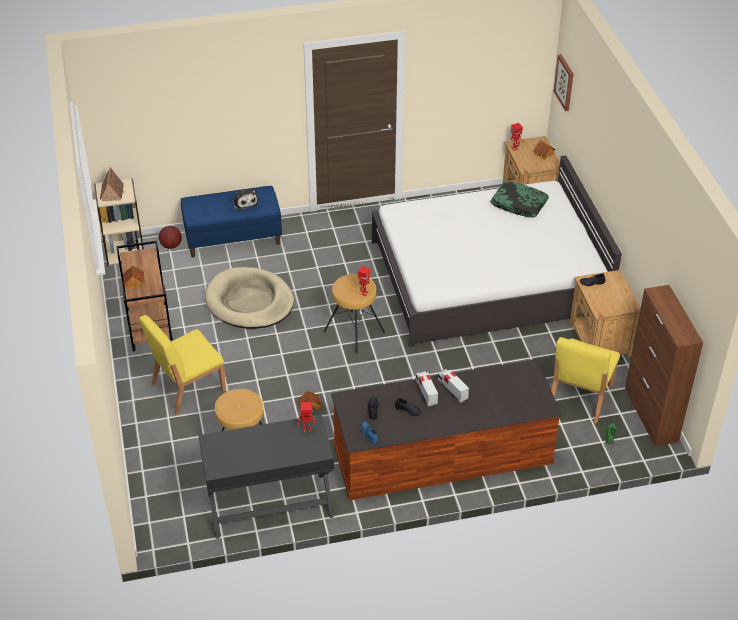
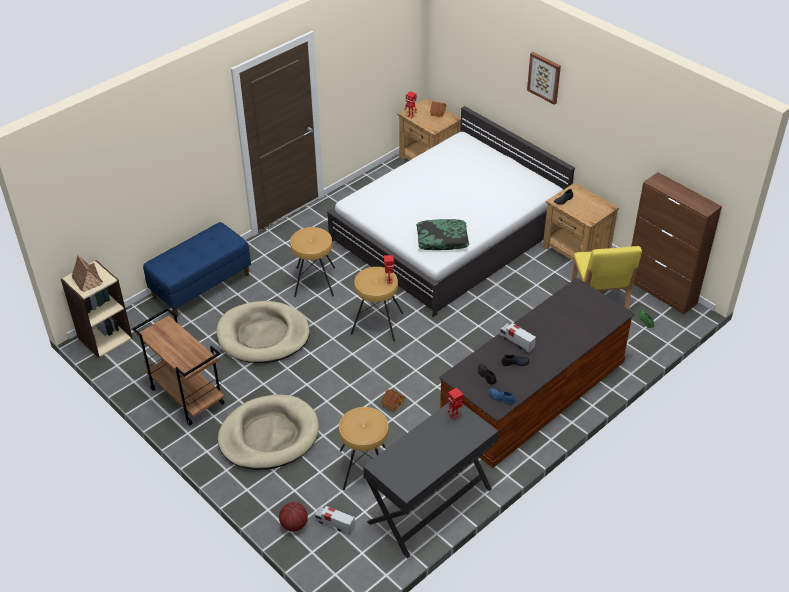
camera: 30 degrees left, 0 degrees up
(134, 282) = (175, 355): toy house -> none
(171, 245) = (146, 315): basketball -> basketball (294, 525)
(187, 387) = (269, 436): yellow chair -> beige dog bed
(244, 202) = (207, 245): plush toy -> none
(330, 273) = (314, 282): none -> brown stool
(452, 390) = (535, 330): toy truck -> toy truck (335, 524)
(518, 204) = (449, 160): pillow -> pillow (442, 239)
(565, 82) = (447, 40): picture -> picture (544, 77)

